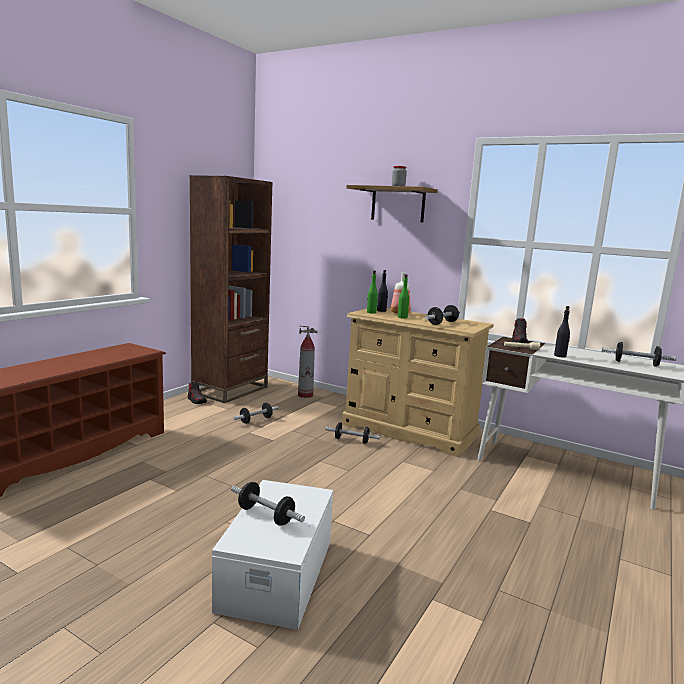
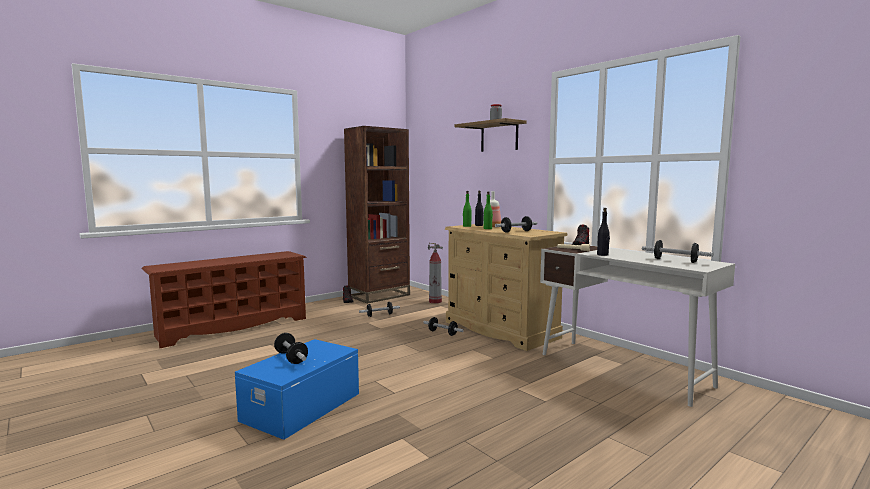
camera: 20 degrees right, 5 degrees down
(275, 574) = (300, 406): white storage box -> blue storage box

